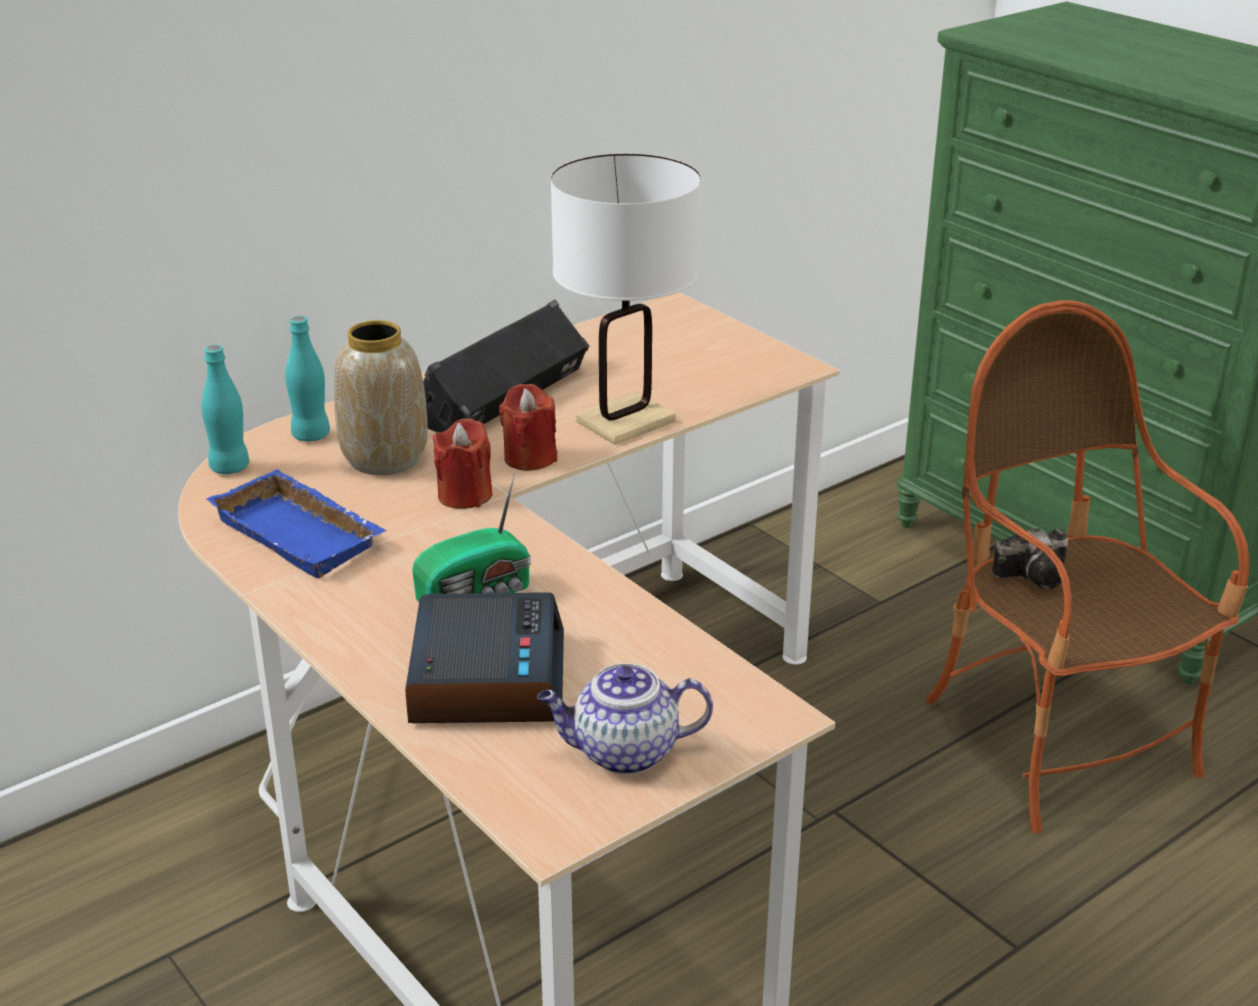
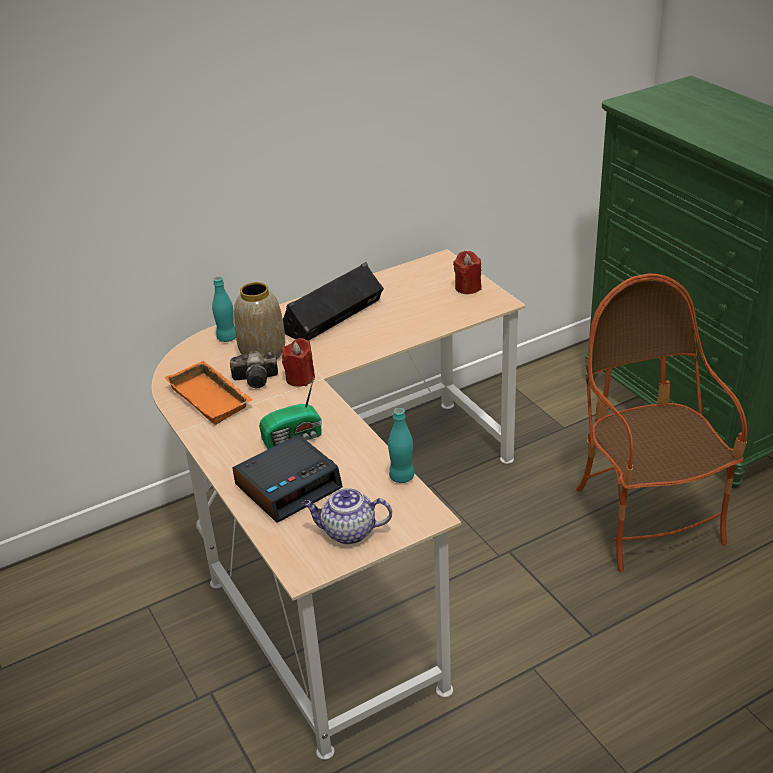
camera: 10 degrees right, 5 degrees up
(230, 467) = (182, 356): turquoise bottle -> turquoise bottle (402, 477)
(303, 533) = (212, 398): blue tray -> orange tray
(486, 677) = (288, 486): alarm clock -> alarm clock turned 45 degrees clockwise
(530, 458) = (339, 356): red candle -> red candle (468, 287)
(625, 422) = (396, 335): white table lamp -> none
(1036, 575) = (631, 427): camera -> camera (258, 379)

